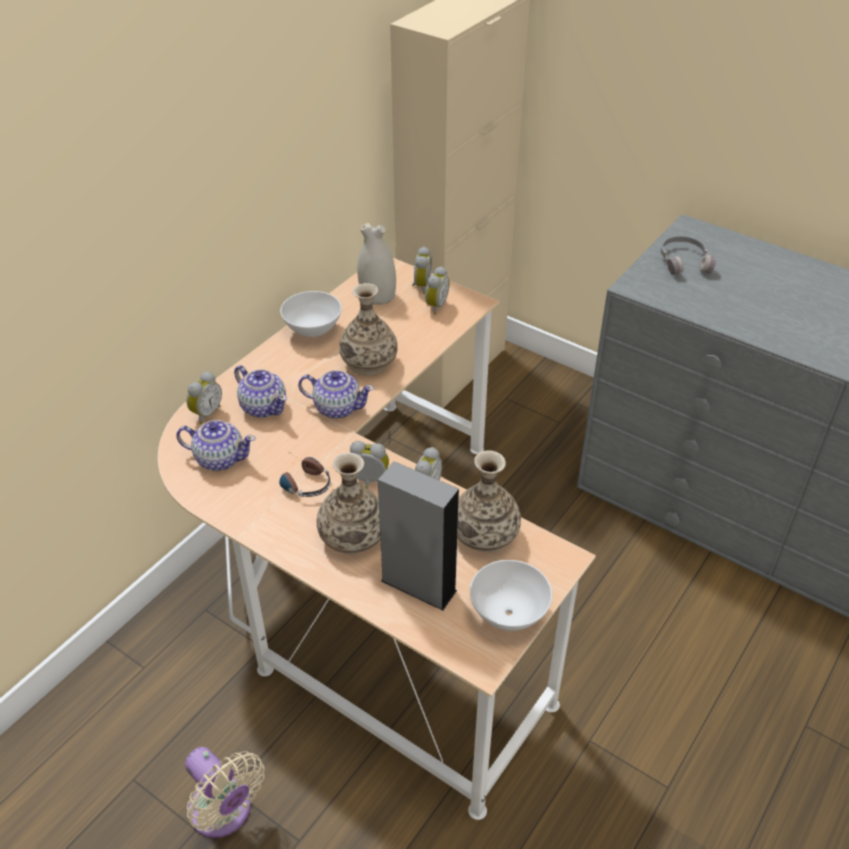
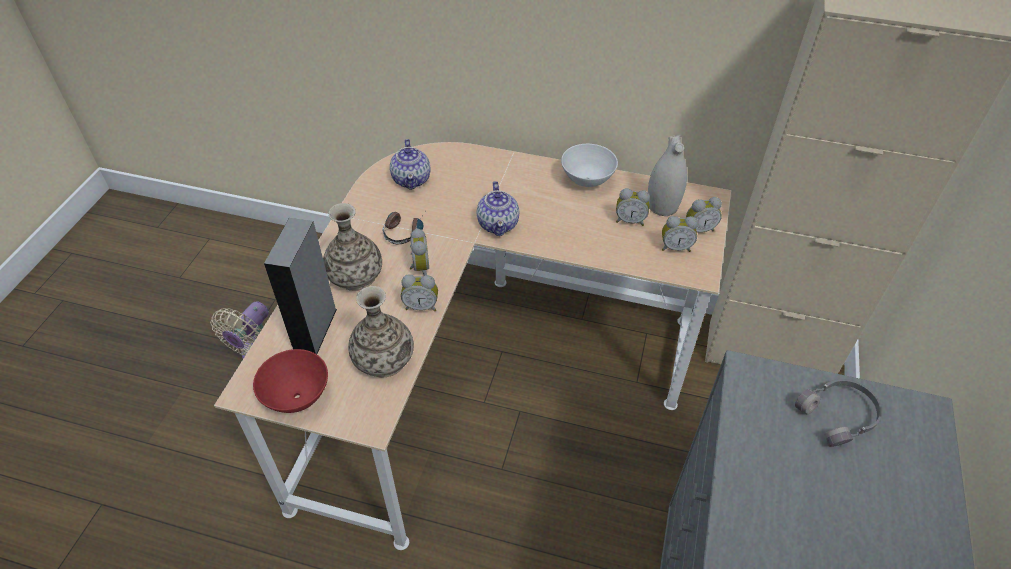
camera: 70 degrees right, 5 degrees up
(206, 413) = (457, 156): alarm clock -> alarm clock (630, 220)
(263, 406) = (479, 183): teapot -> none
(368, 362) = (566, 226): vase -> none
(507, 614) = (297, 396): white bowl -> red bowl

